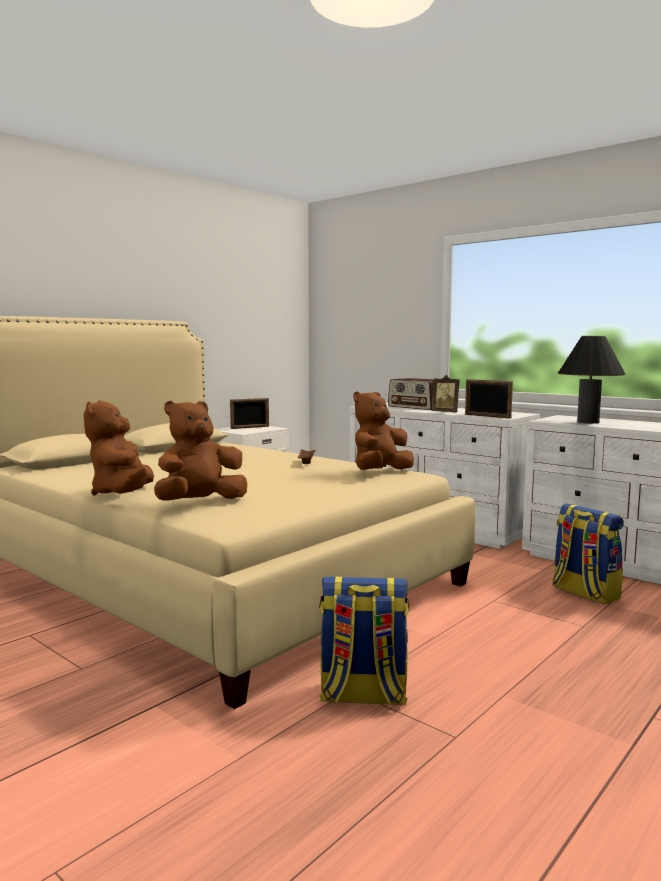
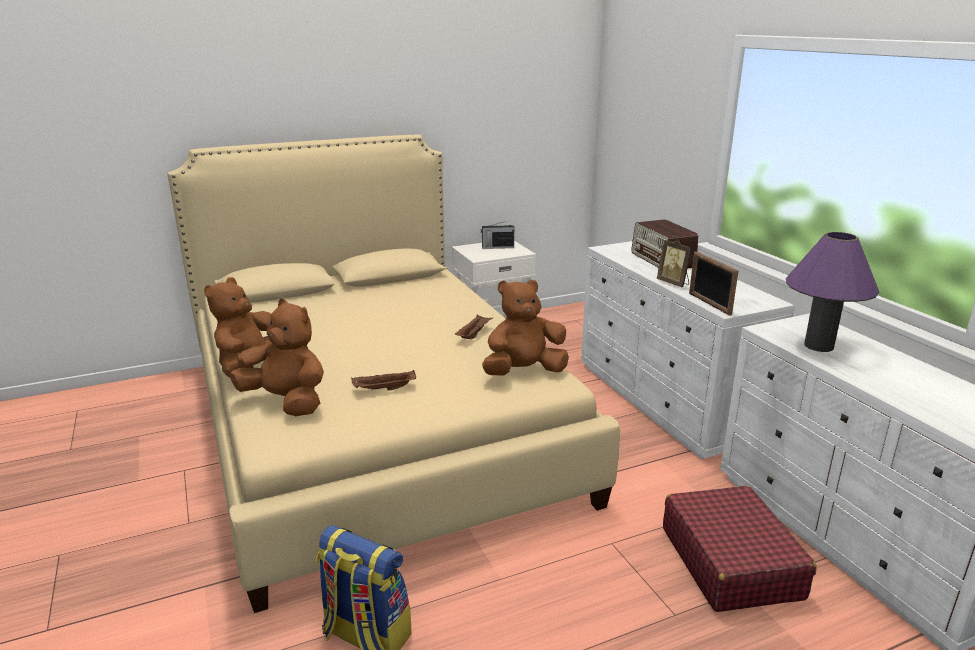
camera: 25 degrees right, 15 degrees up
(200, 503) = (286, 401): brown plush toy -> brown plush toy turned 45 degrees clockwise
(250, 427) = (497, 247): picture frame -> radio
(279, 490) = (384, 389): none -> brown tray
(584, 593) = (730, 562): backpack -> red suitcase
(588, 422) = (818, 346): black table lamp -> purple table lamp

